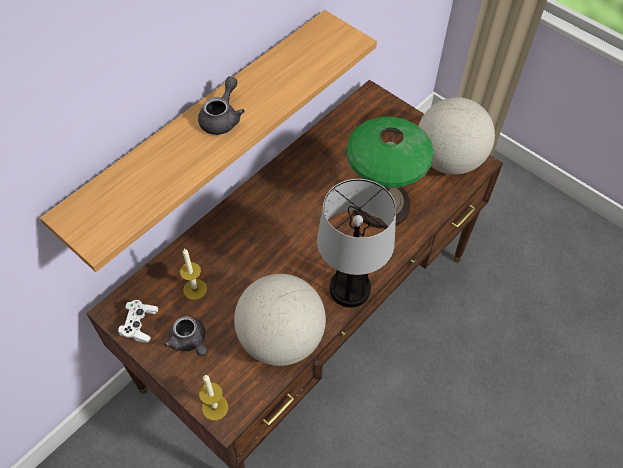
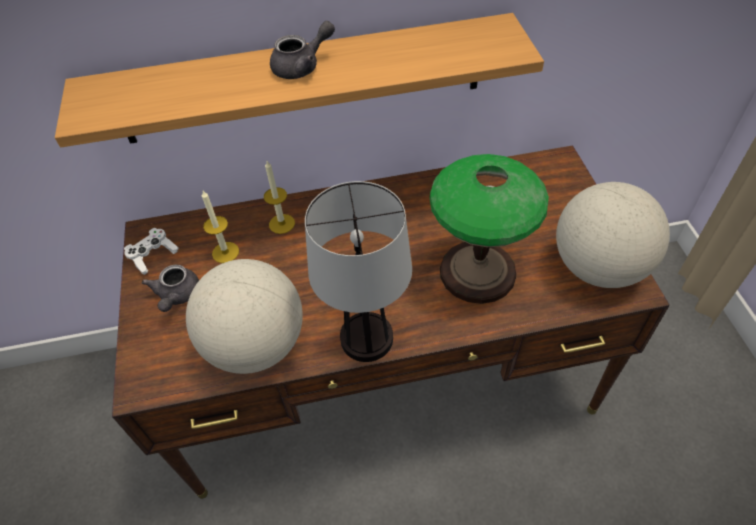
camera: 40 degrees right, 5 degrees down
(215, 407) = (139, 370): candle -> candle (282, 224)

